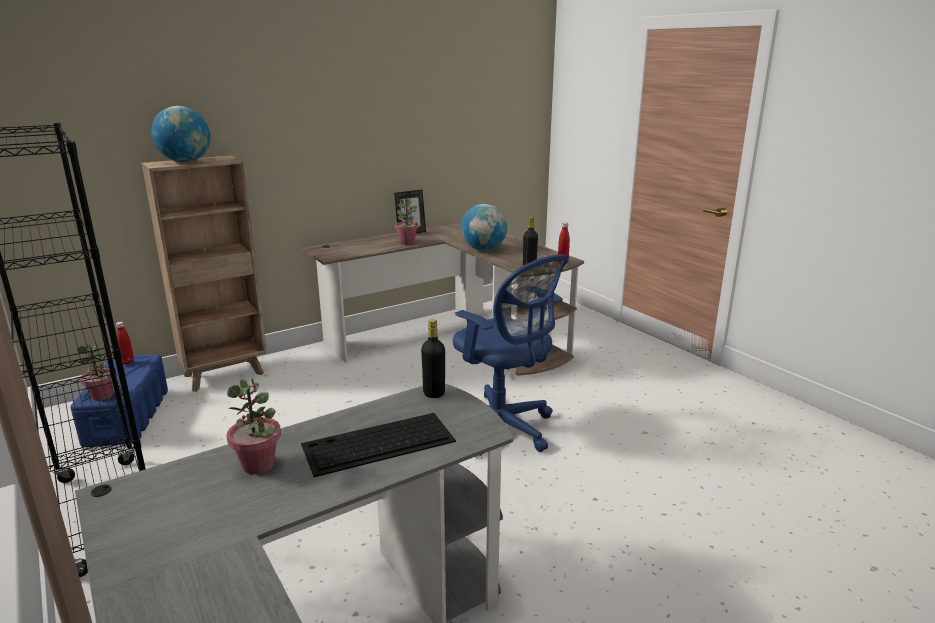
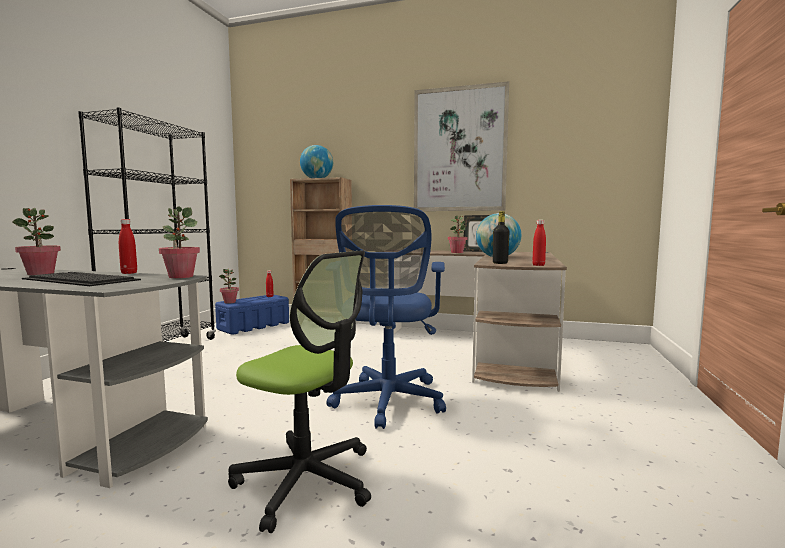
camera: 50 degrees right, 15 degrees down
(347, 413) = (129, 273): none -> red bottle
(375, 108) = (459, 150): none -> picture
(434, 393) = (181, 276): black bottle -> potted plant
(583, 508) = (306, 481): none -> office chair

